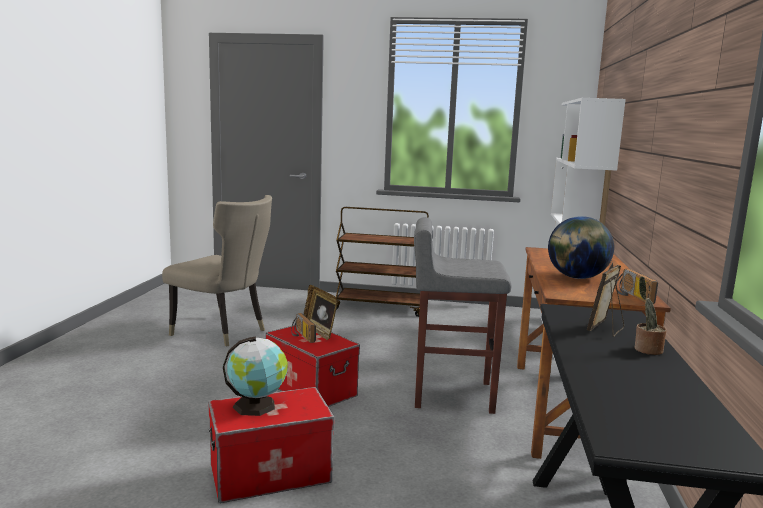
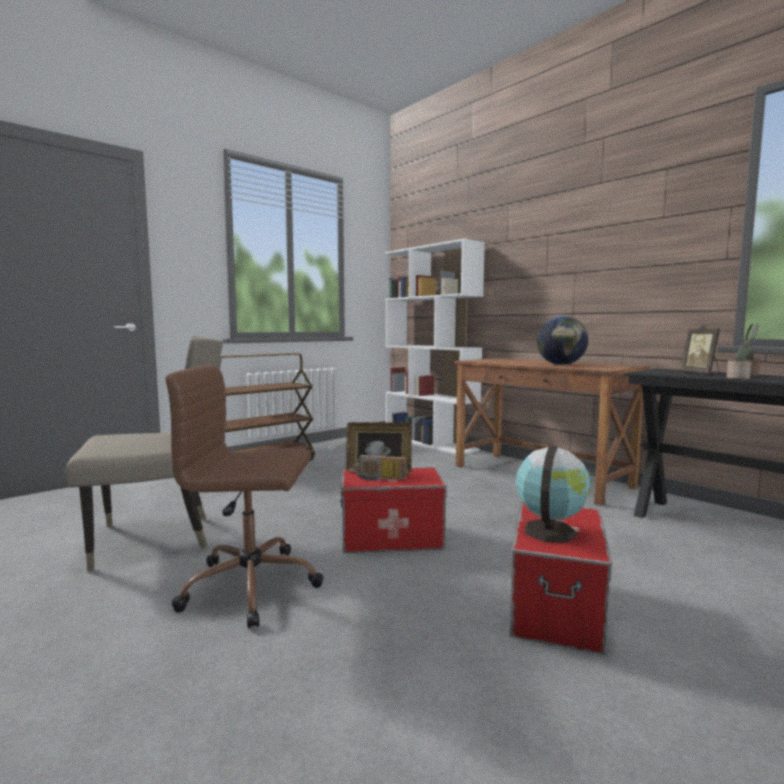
camera: 50 degrees left, 5 degrees down
(196, 375) = (253, 586): none -> brown office chair
(451, 394) = (475, 495): grey stool -> none
(577, 346) = (740, 378): none -> potted plant
(631, 296) = (618, 365): radio -> none

